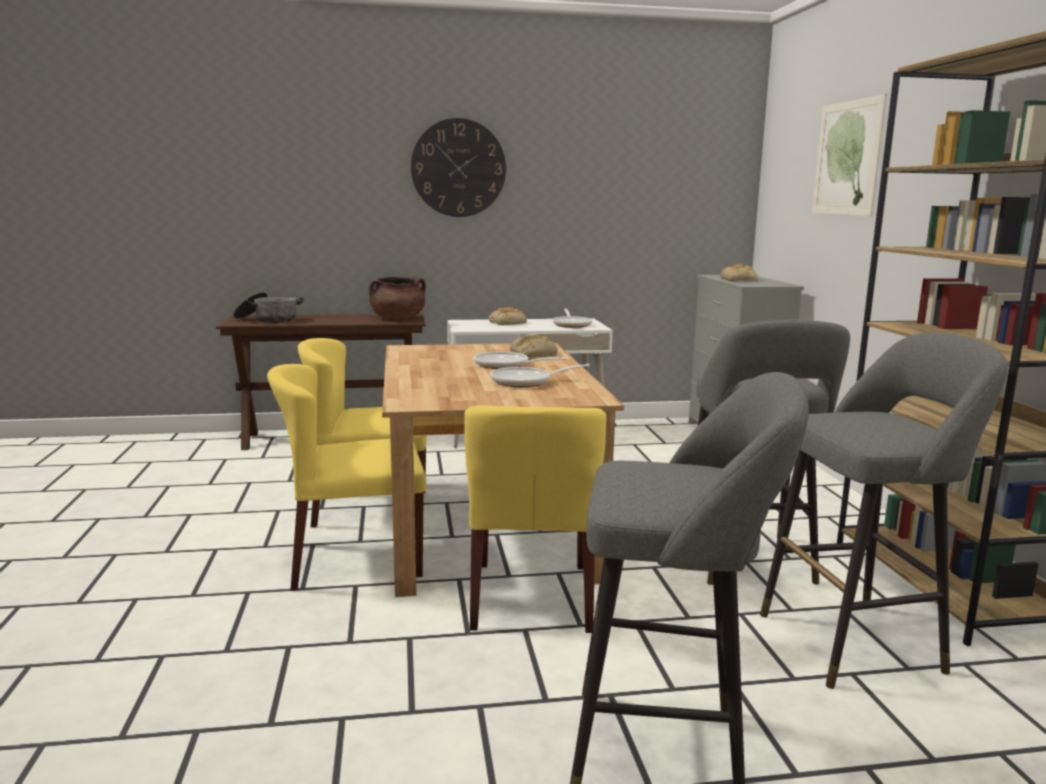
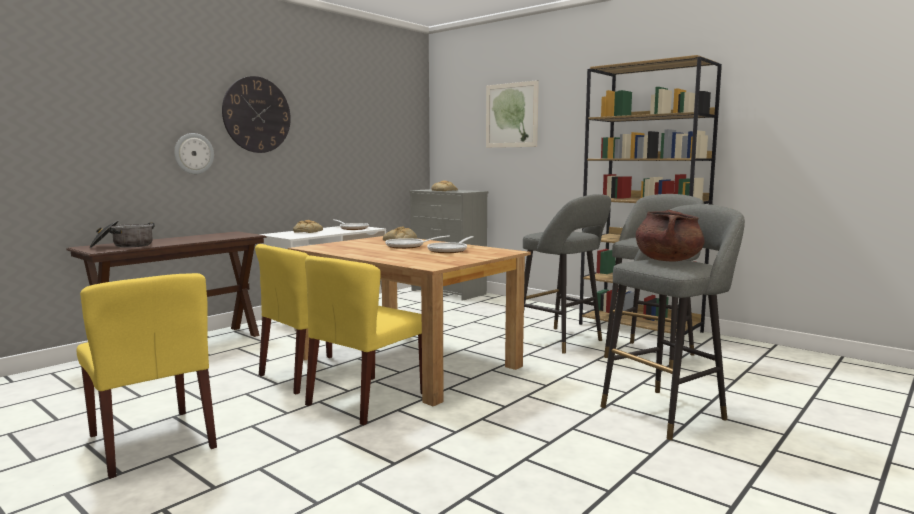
camera: 40 degrees left, 5 degrees down
(373, 217) = (193, 153): none -> wall clock
(398, 318) = (233, 235): brown cooking pot -> brown cooking pot (667, 260)
(532, 596) = (501, 382): yellow chair -> yellow chair (152, 442)

